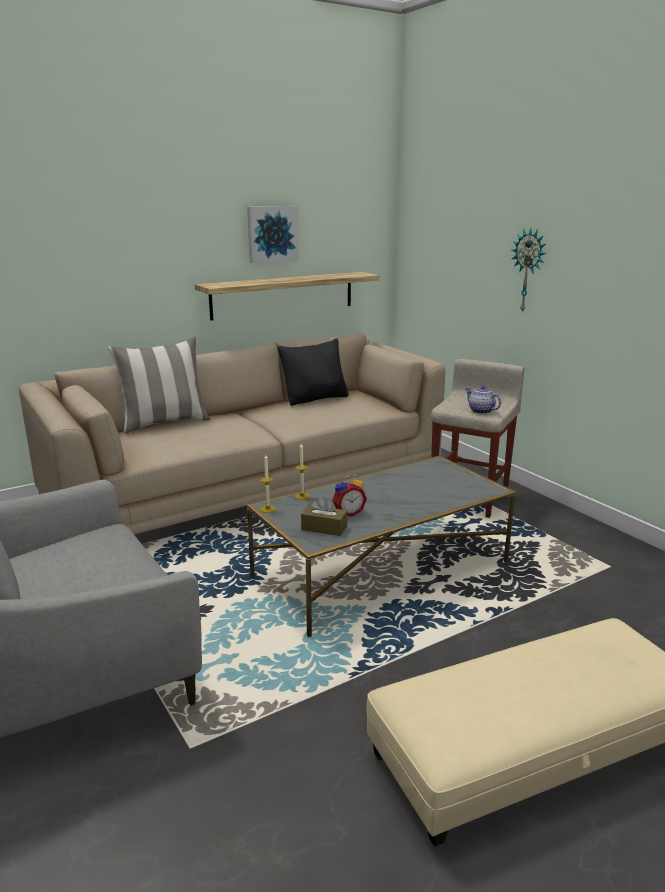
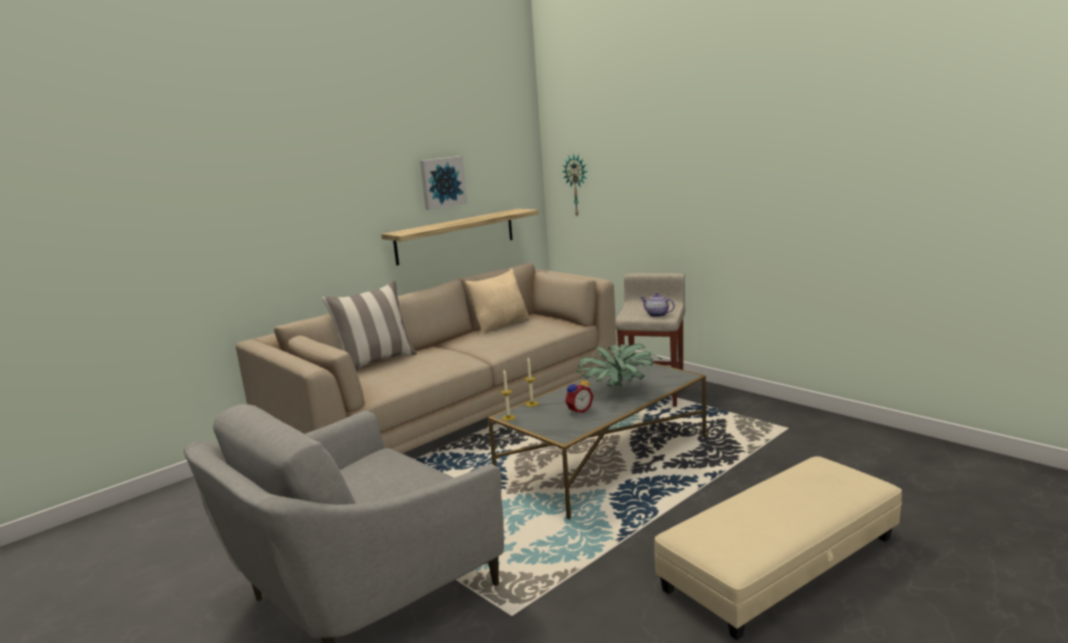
camera: 10 degrees left, 5 degrees down
(315, 399) = (501, 325): black pillow -> beige pillow
(324, 528) = (565, 424): brown tissue box -> none
(404, 495) = (617, 390): none -> potted plant
(529, 270) = (675, 193): wall clock -> wall clock (577, 185)

